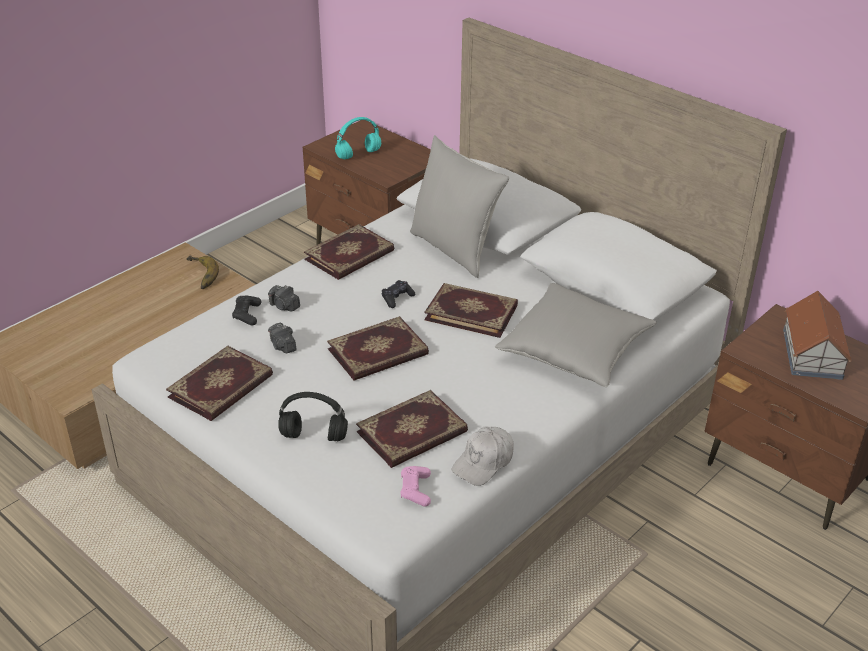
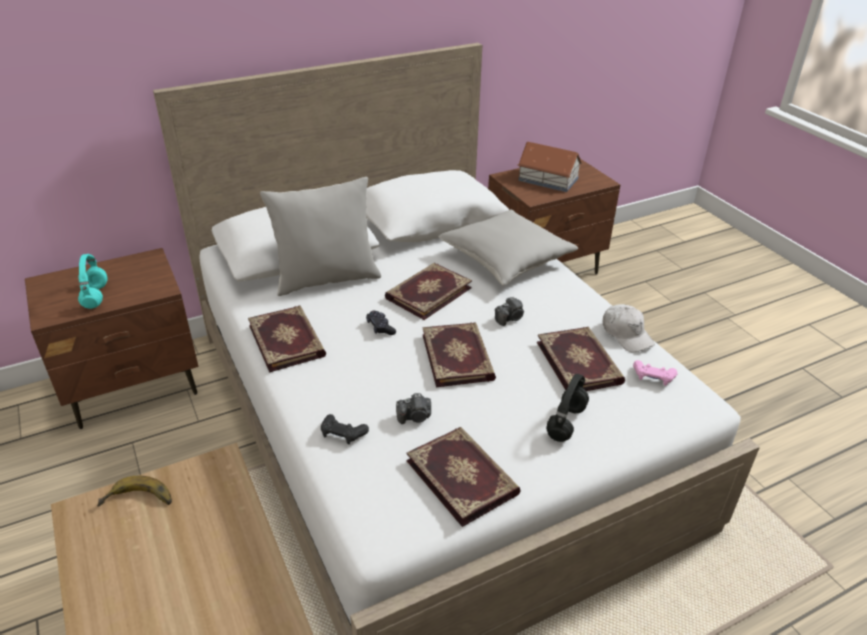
camera: 70 degrees left, 0 degrees up
(284, 306) = (346, 403): camera -> camera (510, 318)

